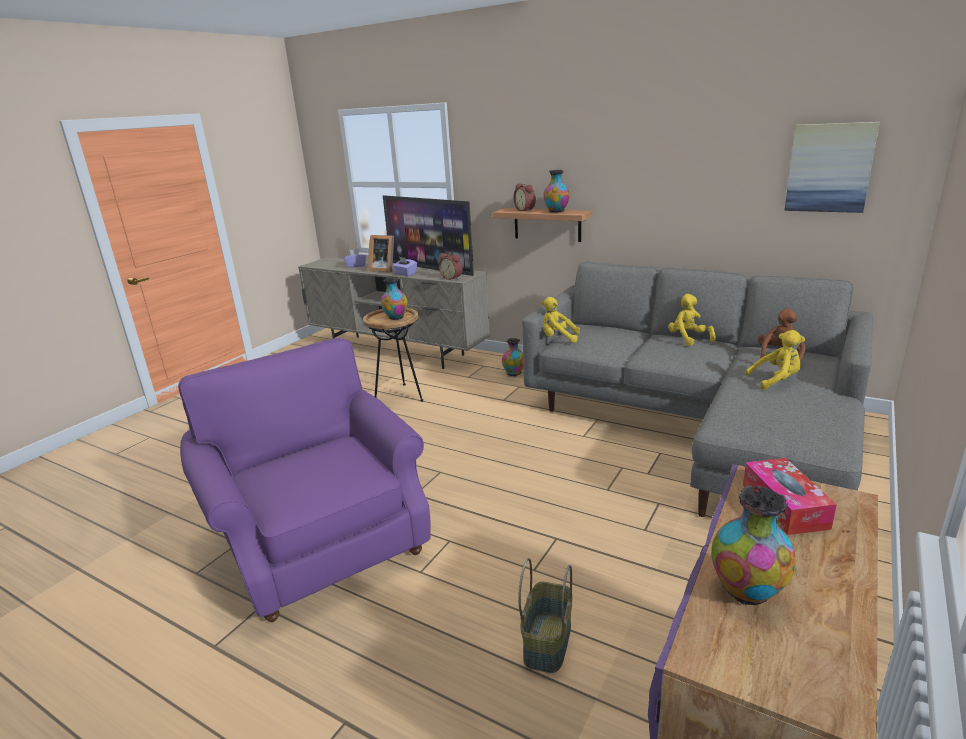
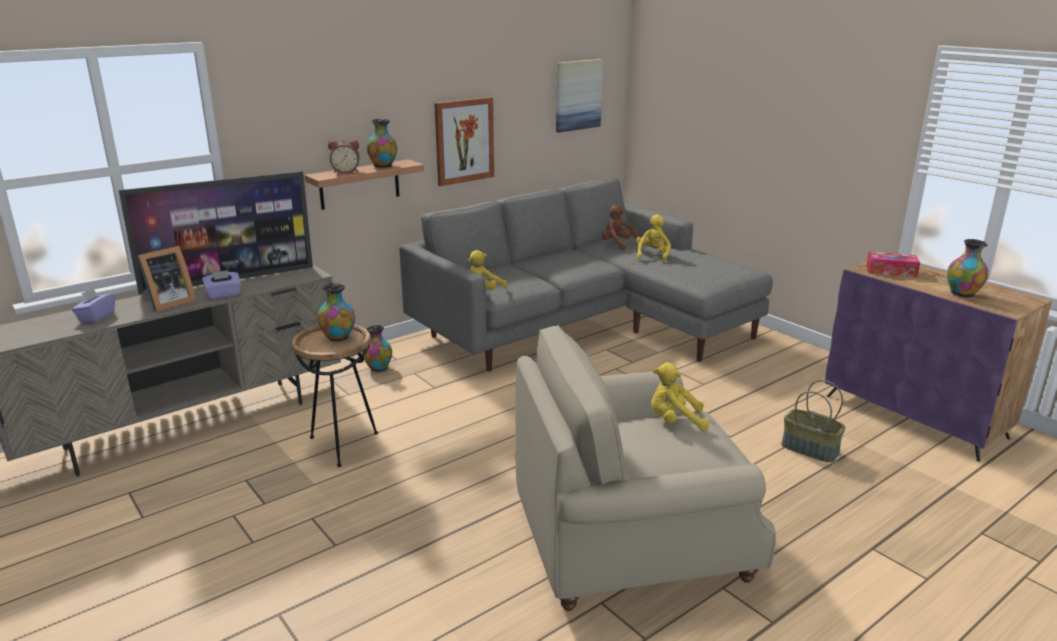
camera: 70 degrees left, 0 degrees up
(319, 540) = (630, 541): purple armchair -> beige armchair
(452, 278) = (300, 276): alarm clock -> none
(654, 202) = (464, 141): none -> picture
(688, 339) = (549, 255): yellow plush toy -> yellow plush toy (674, 421)

